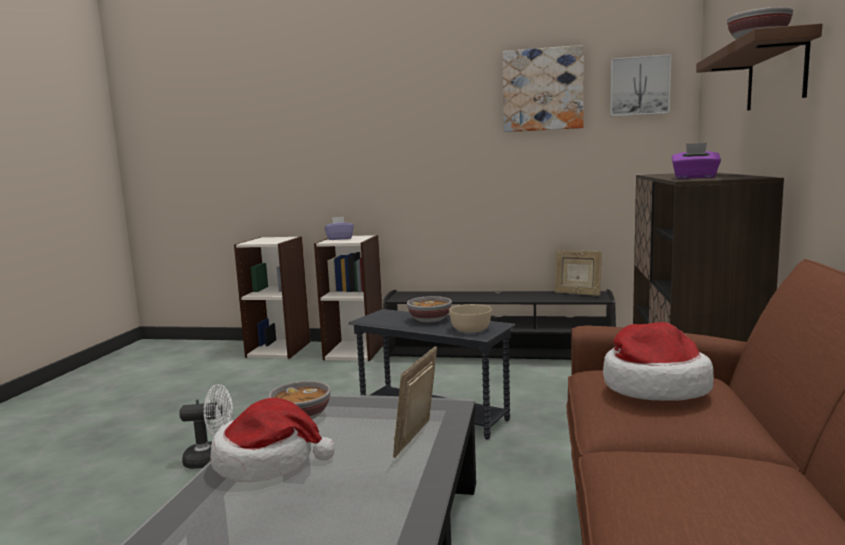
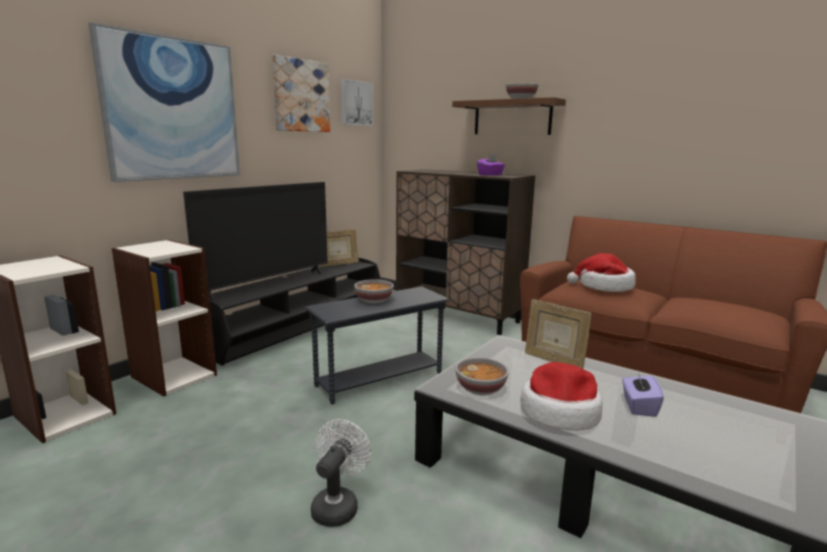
camera: 65 degrees left, 5 degrees up
(339, 238) = (148, 249): purple tissue box -> purple tissue box (638, 406)
(392, 122) = (173, 109): none -> picture
(463, 295) = (267, 284): none -> television
(470, 329) = (418, 296): beige bowl -> none

